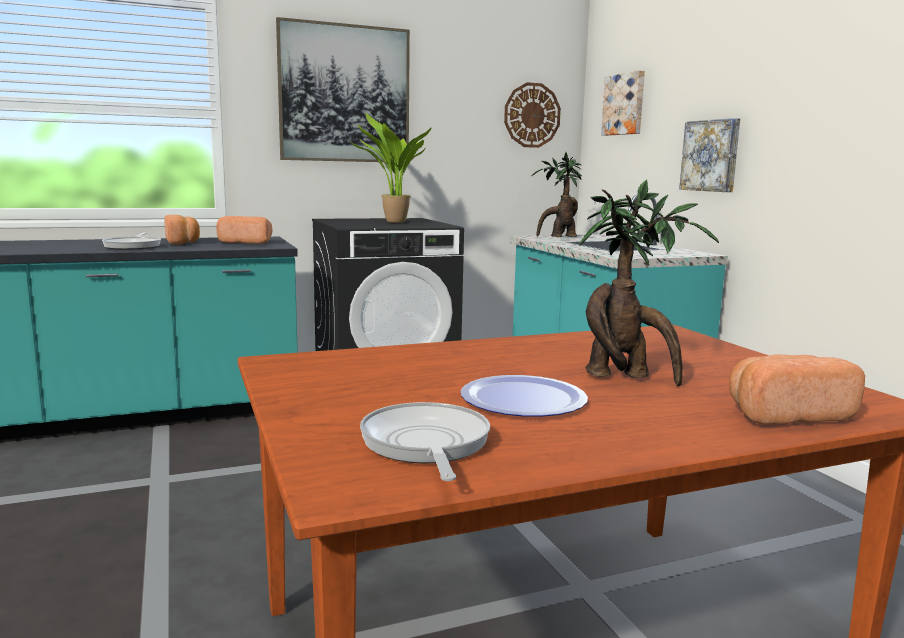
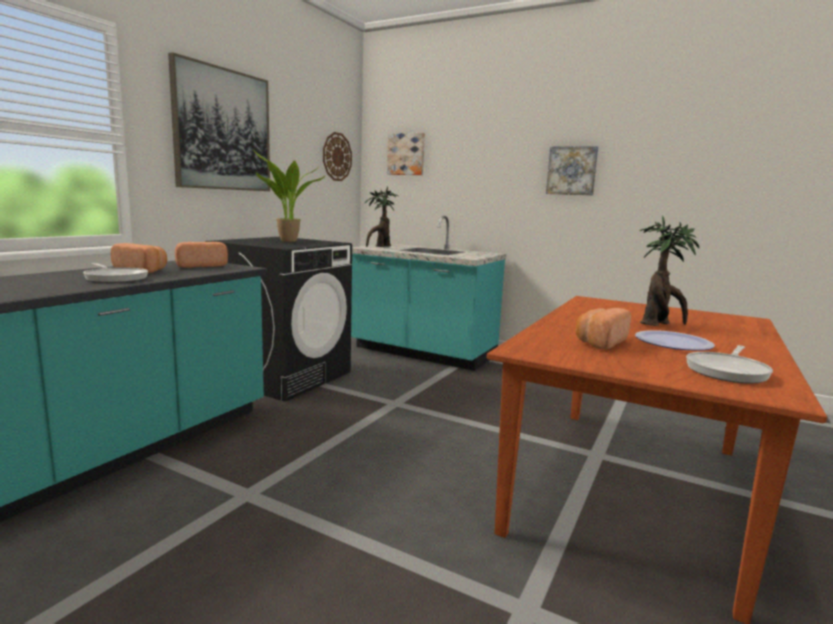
camera: 40 degrees left, 0 degrees up
(425, 445) = (728, 371): frying pan -> frying pan turned 90 degrees counterclockwise
(711, 156) = (487, 192): picture -> picture (572, 171)
(785, 414) = (743, 328): bread -> bread (599, 342)

